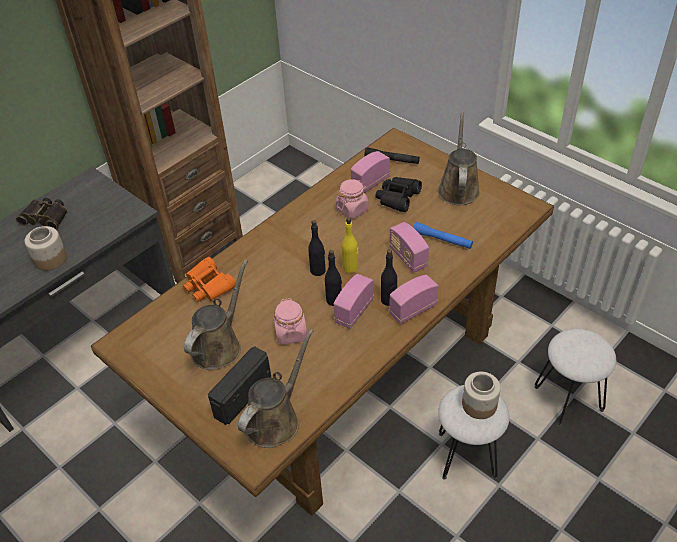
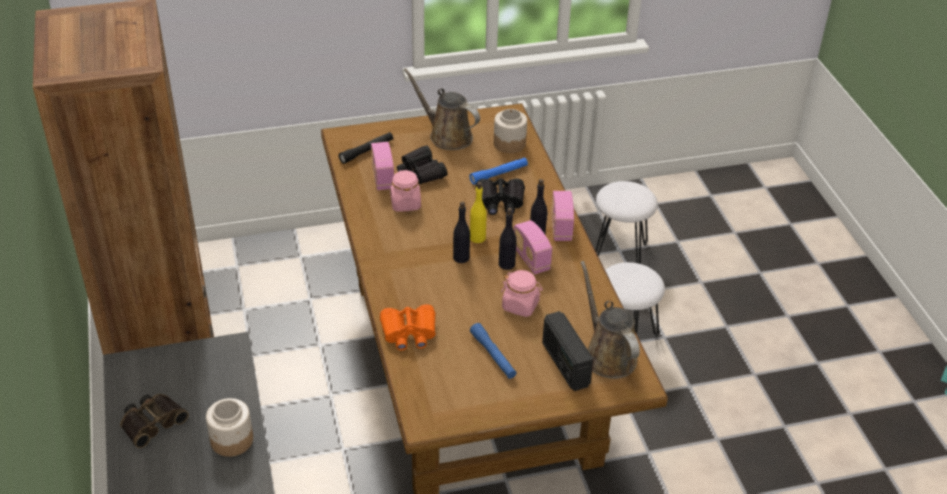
camera: 60 degrees left, 5 degrees down
(219, 346) = (493, 355): brown watering can -> blue flashlight
(408, 258) = (500, 202): radio -> black binoculars
(479, 404) = (630, 275): jar -> jar (509, 143)

